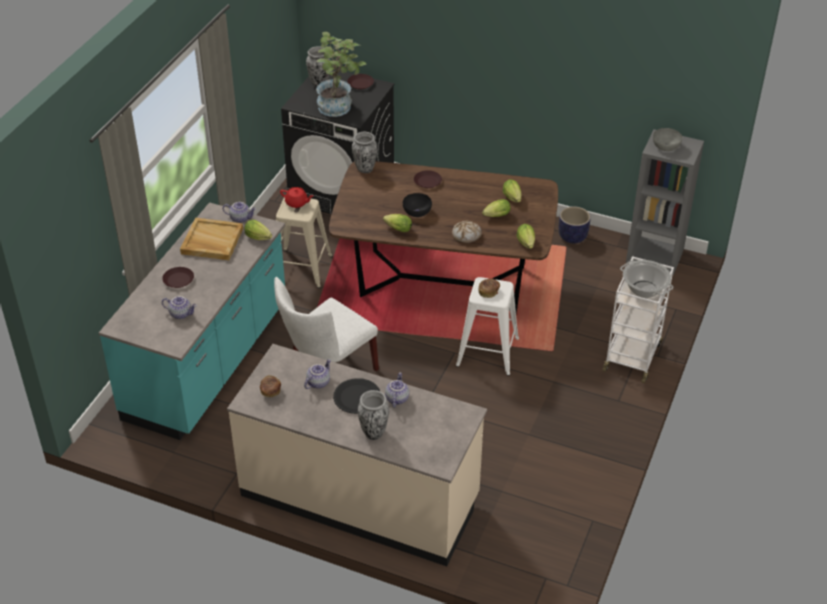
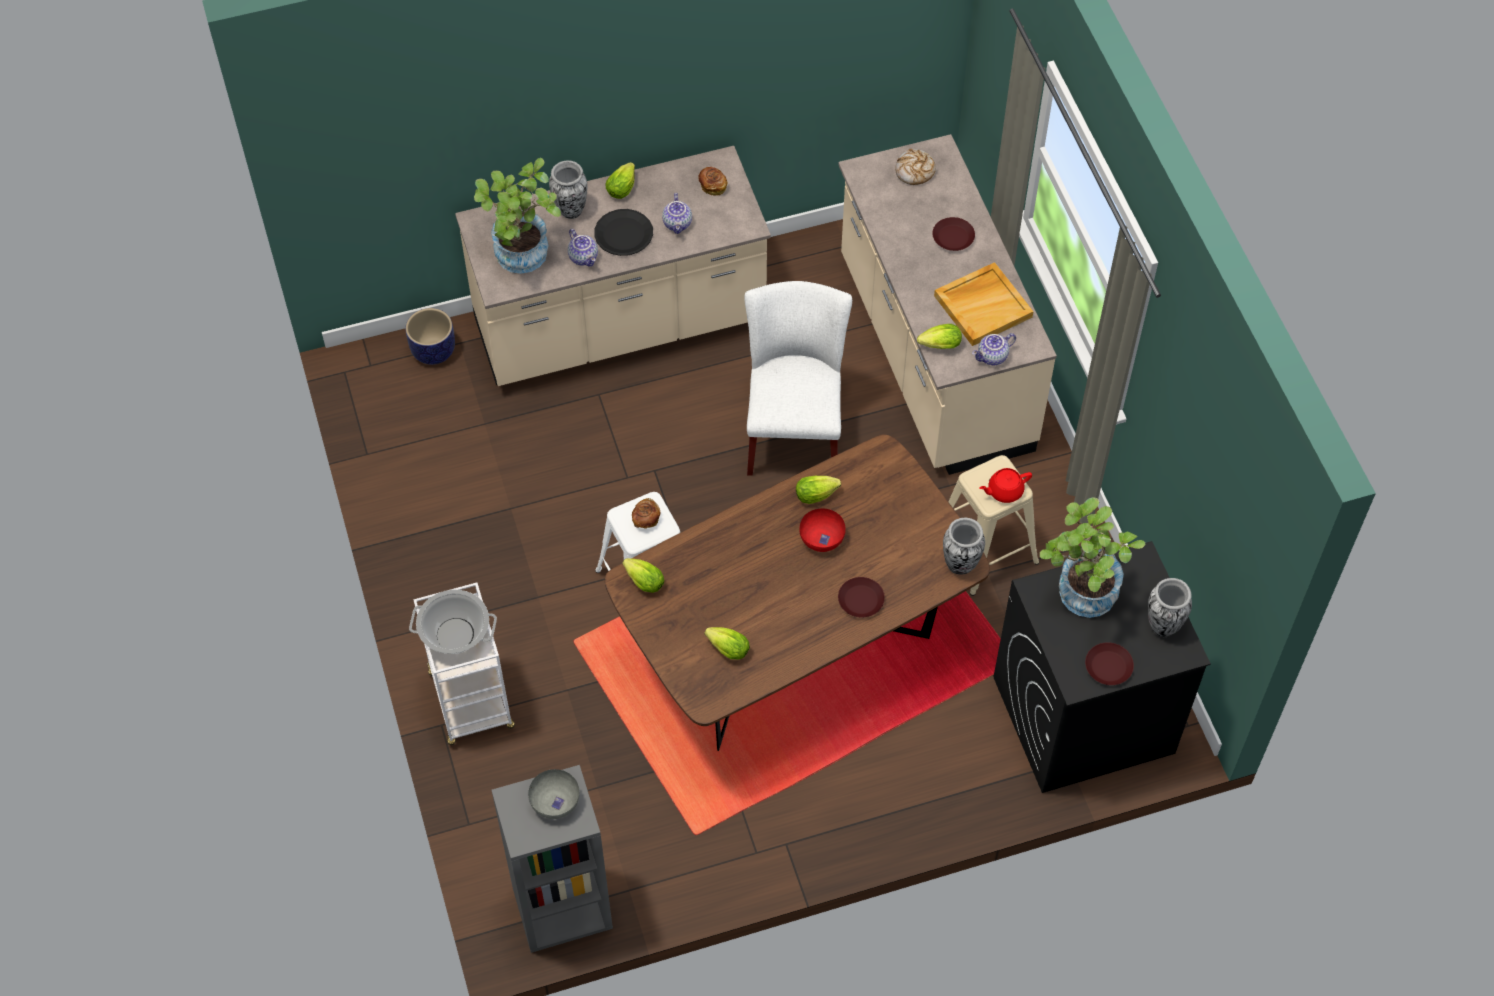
camera: 140 degrees right, 15 degrees up
(181, 314) = (899, 204): teapot -> none
(209, 363) = (933, 356): turquoise counter -> beige counter
(416, 212) = (821, 538): black bowl -> red bowl
(436, 421) = (523, 260): none -> potted plant
(466, 235) = (727, 544): bread -> bread (914, 171)
(495, 216) = (720, 601): lettuce -> lettuce (623, 187)
(573, 237) = (700, 862): planter -> planter (433, 351)

